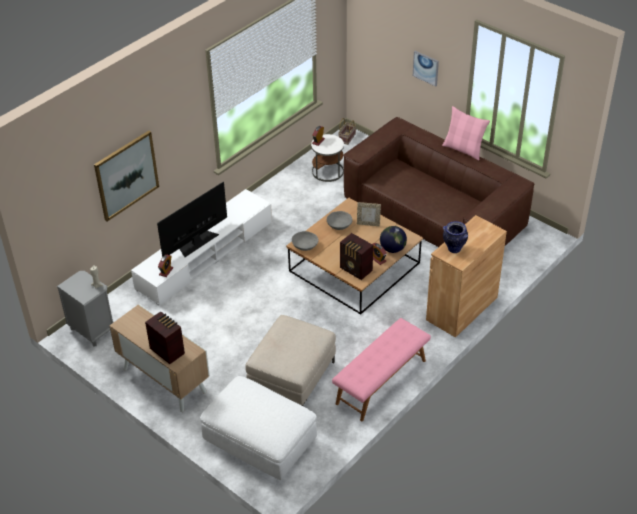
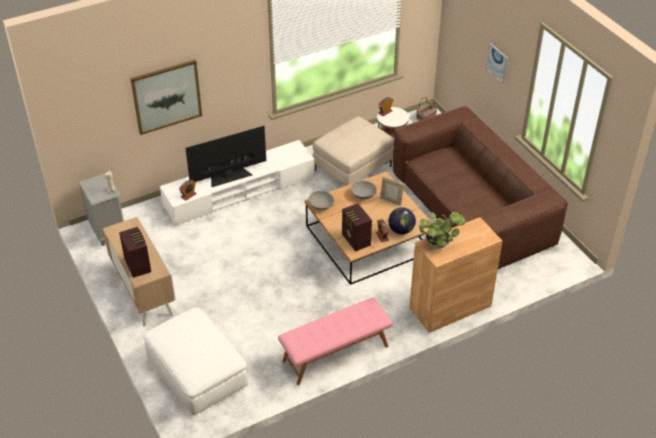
camera: 20 degrees right, 0 degrees up
(292, 377) = (256, 324): beige ottoman -> beige ottoman (353, 168)
(454, 249) = (439, 244): vase -> potted plant
(463, 149) = (513, 152): pink pillow -> none

